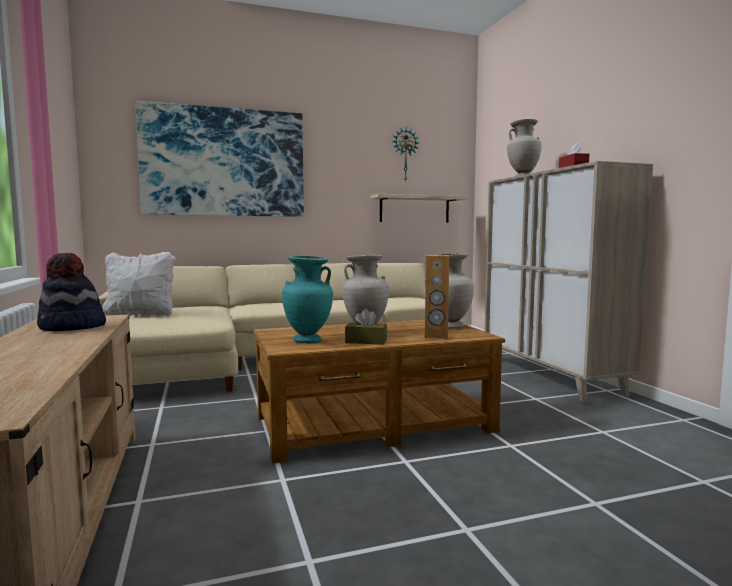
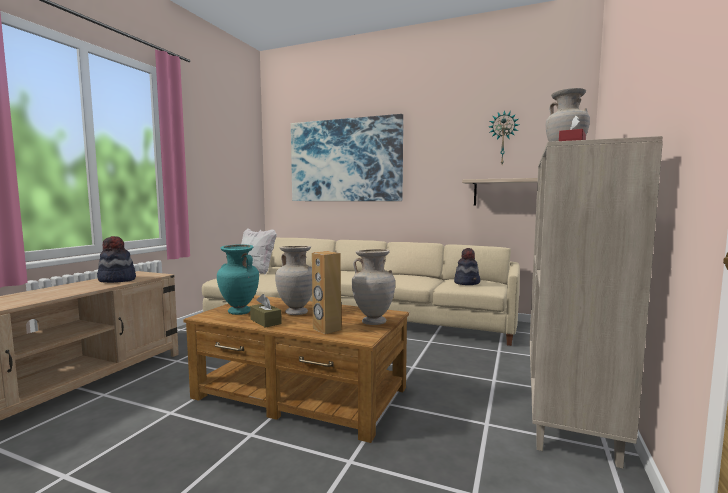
camera: 40 degrees right, 0 degrees up
(406, 299) = (467, 283): none -> hat

